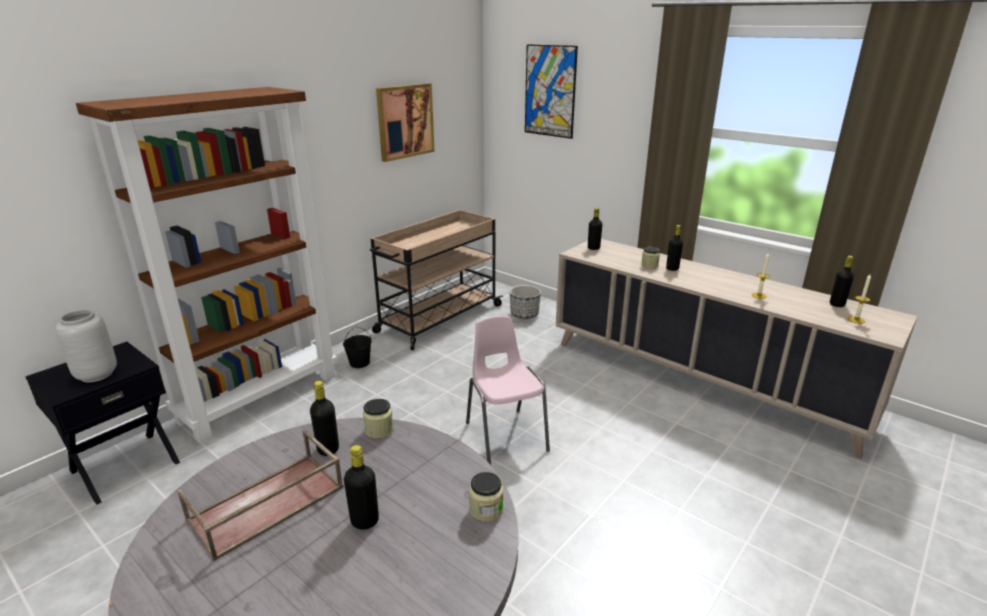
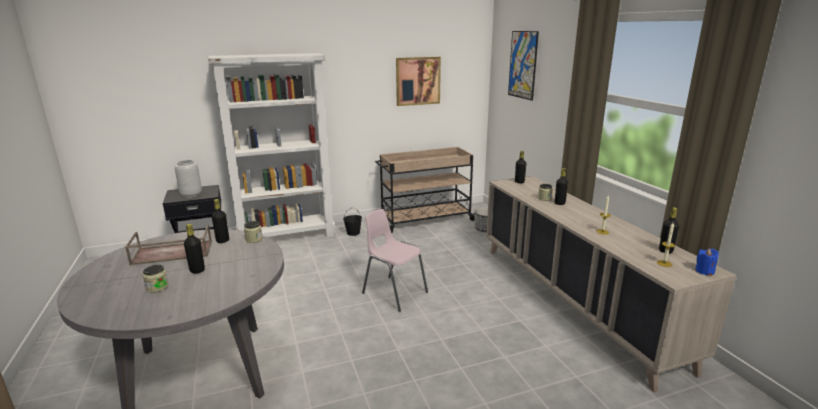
camera: 30 degrees right, 5 degrees down
(260, 396) = (287, 237): brown bookcase -> white bookcase
(486, 510) = (250, 283): jar -> jar (157, 287)
(505, 436) = (394, 292): pink chair -> pink chair turned 60 degrees counterclockwise
(894, 319) = (704, 271): none -> blue candle

